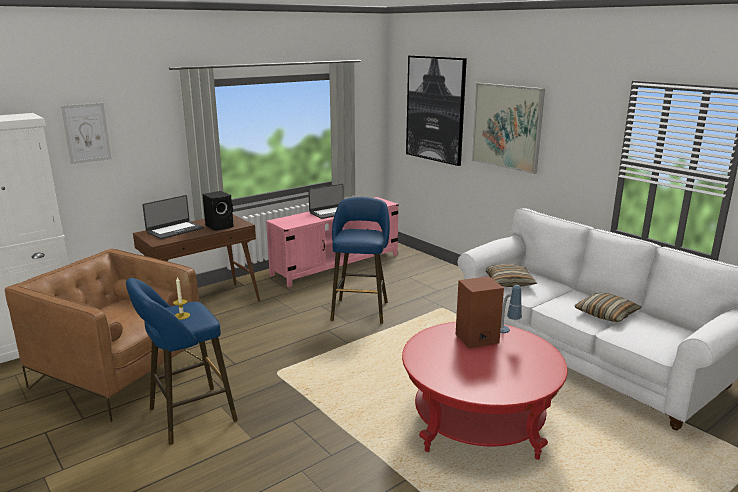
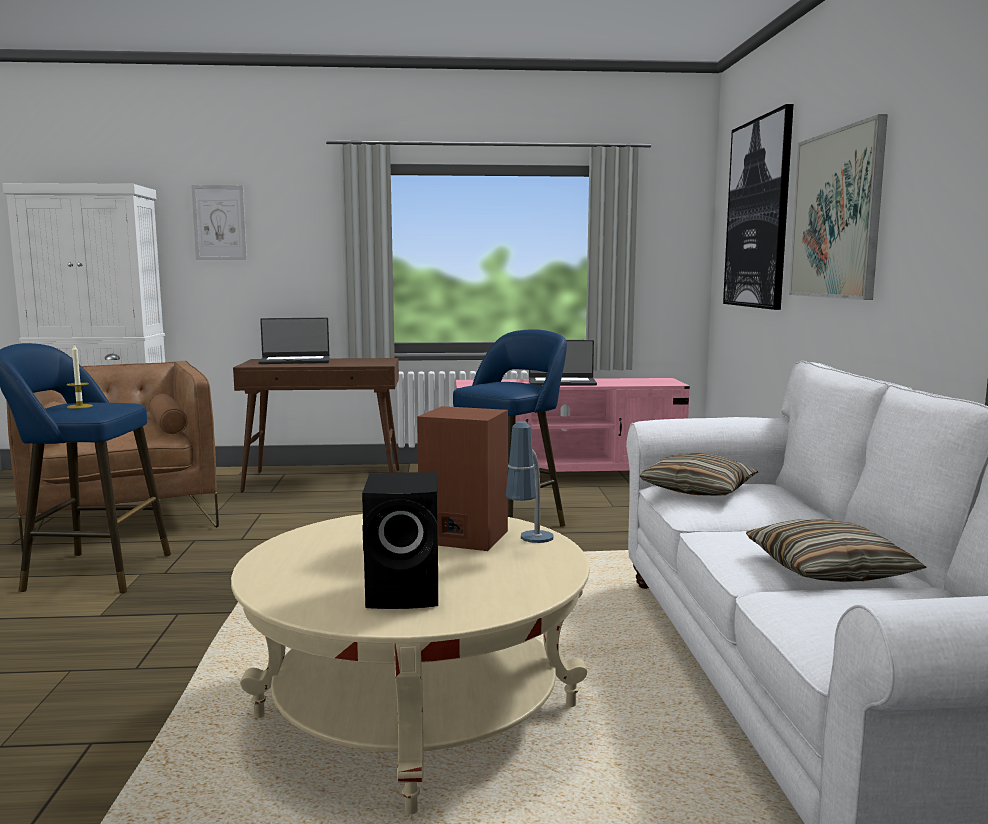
camera: 35 degrees right, 10 degrees down
(220, 226) = (352, 363): black speaker -> black speaker (407, 593)
(478, 422) = (416, 712): red coffee table -> beige coffee table

